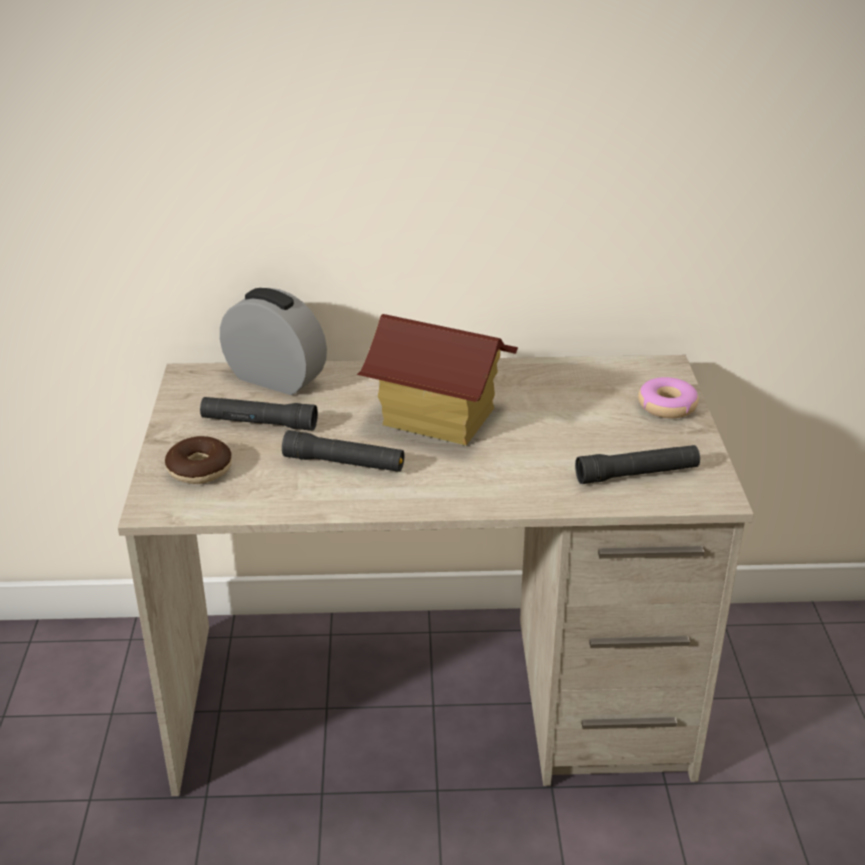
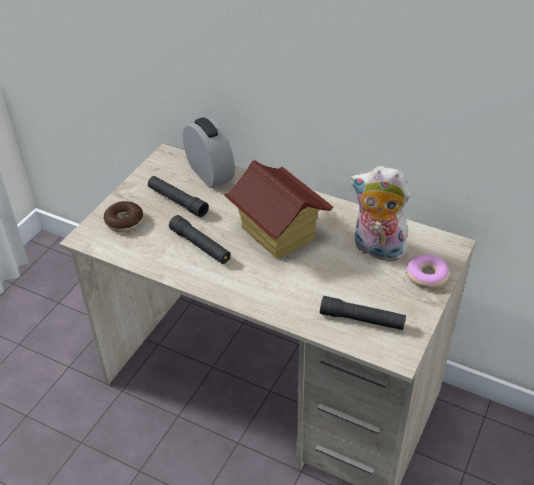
camera: 30 degrees right, 10 degrees up
(581, 397) = (376, 250): none -> plush toy

